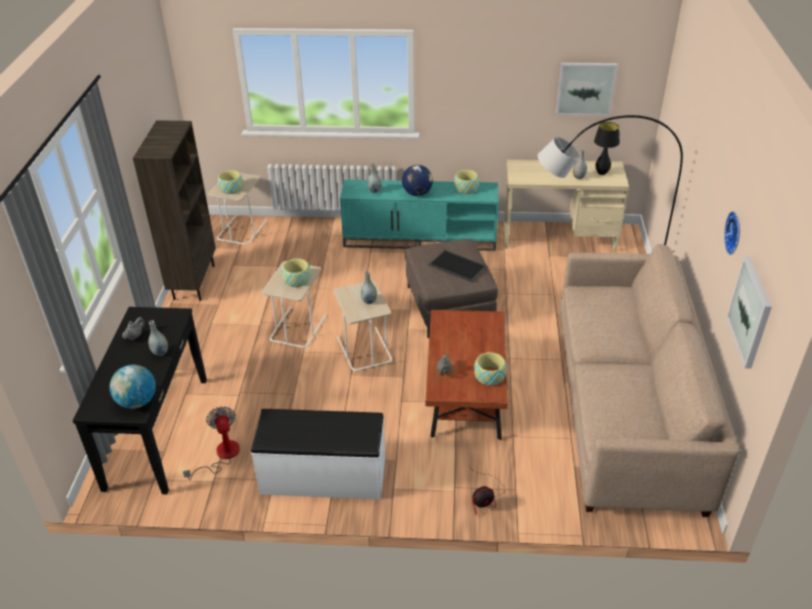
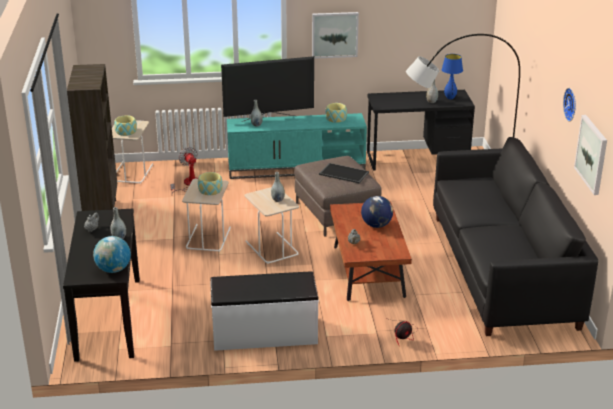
camera: 10 degrees left, 10 degrees down
(221, 456) = (172, 329): fan -> fan (188, 184)
(391, 182) = (269, 118): none -> television
(417, 193) = (295, 124): globe -> globe (376, 225)
(489, 375) = (392, 242): bowl -> none
(559, 236) = (417, 159): beige desk -> black desk
(585, 88) = (430, 27): picture -> picture (334, 34)
(601, 173) = (450, 98): black table lamp -> blue table lamp
(626, 409) = (502, 270): beige sofa -> black sofa

